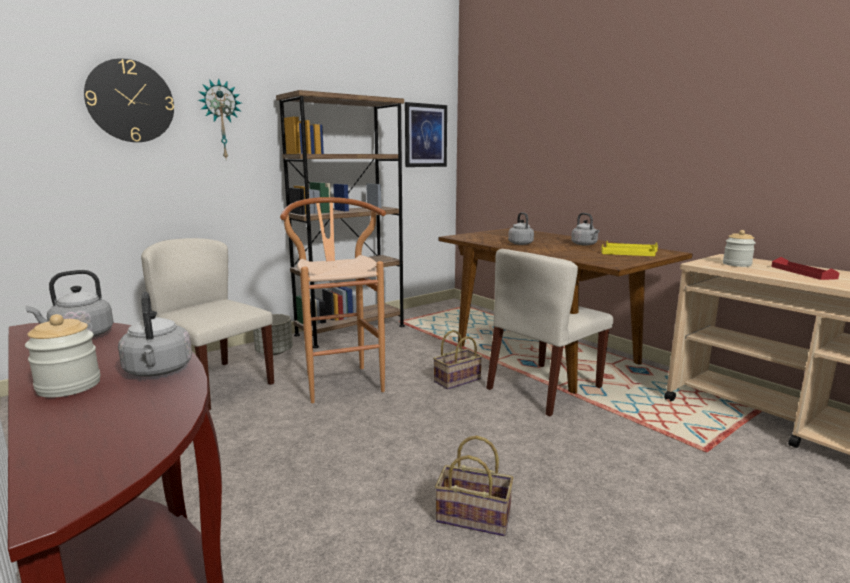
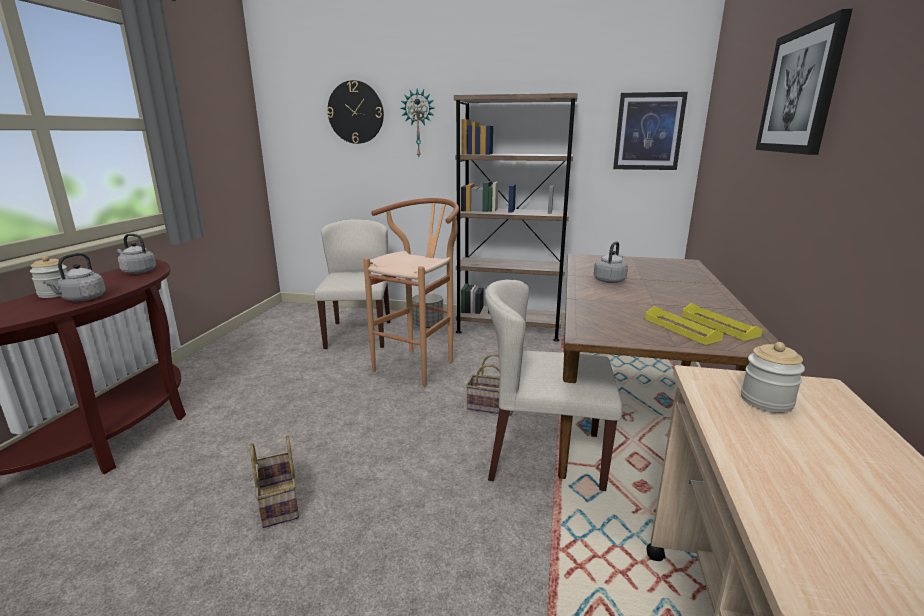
camera: 50 degrees right, 5 degrees up
(585, 244) = (683, 302): grey kettle -> none
(608, 106) = (800, 91): none -> picture
(802, 272) = (832, 465): red tray -> none

